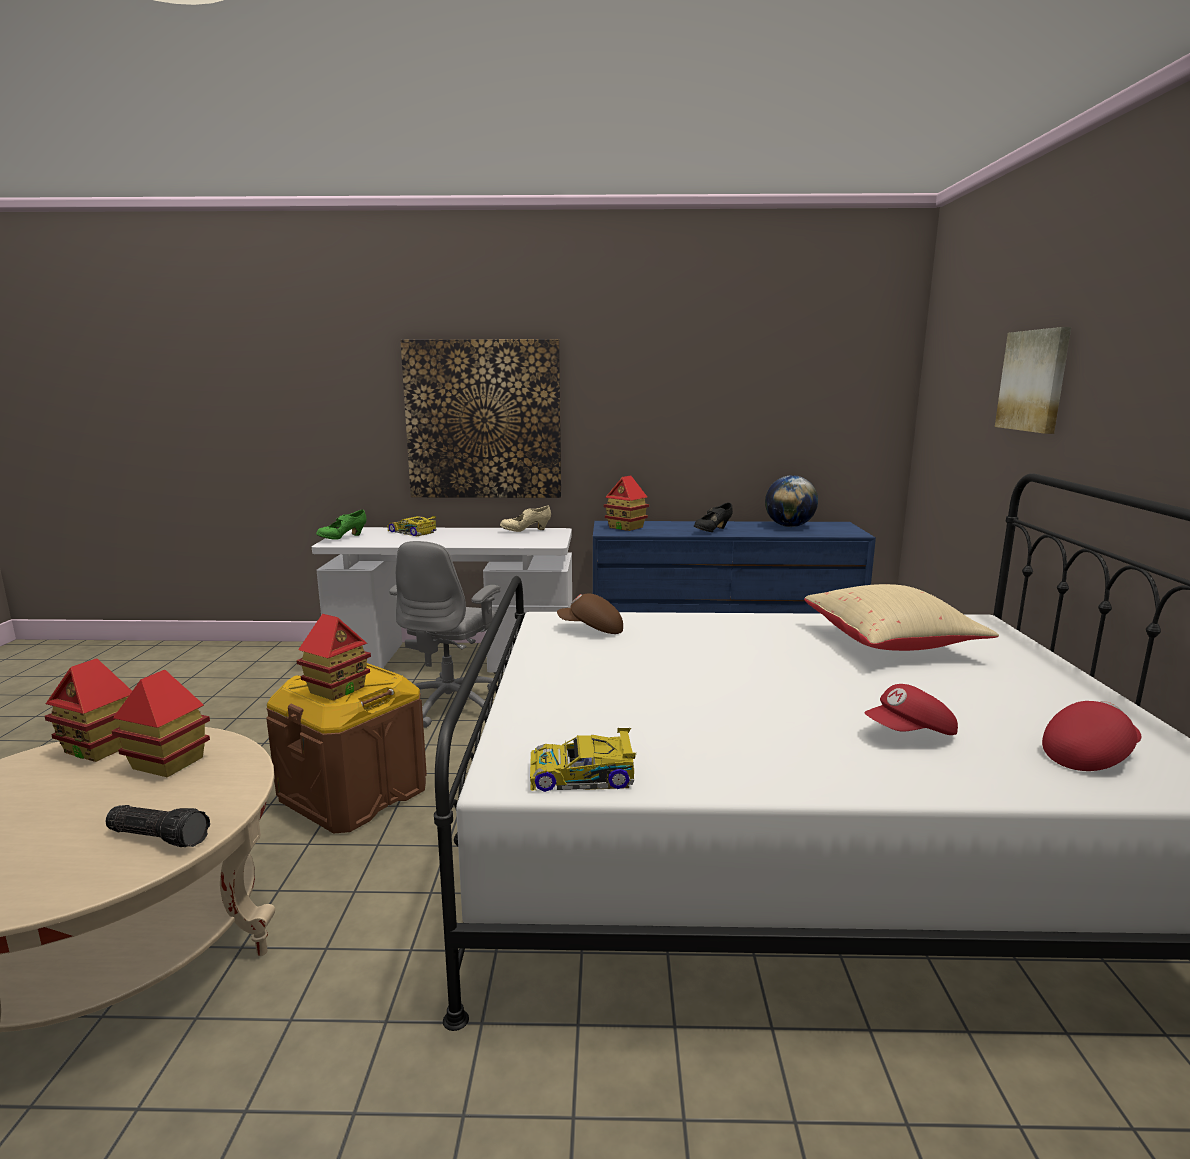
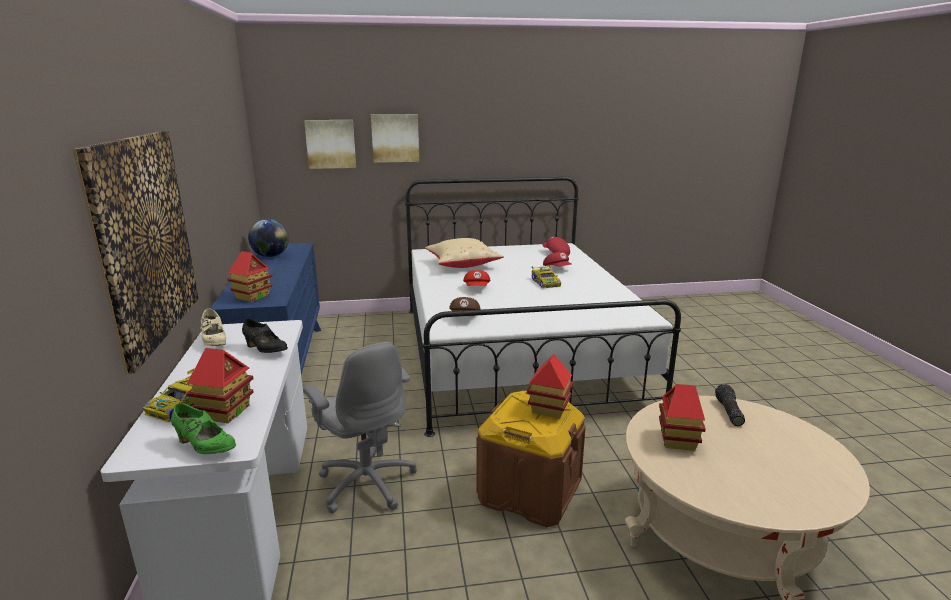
camera: 100 degrees left, 5 degrees up
(100, 748) = (688, 478): toy house -> toy house (225, 412)
(450, 704) = (367, 482): grey office chair -> grey office chair turned 45 degrees clockwise
(584, 776) = (633, 307): toy car -> toy car (545, 282)
(712, 531) = (280, 273): black shoe -> black shoe (265, 350)
(735, 645) = (477, 288): none -> red cap
(971, 389) = (331, 144): none -> picture

